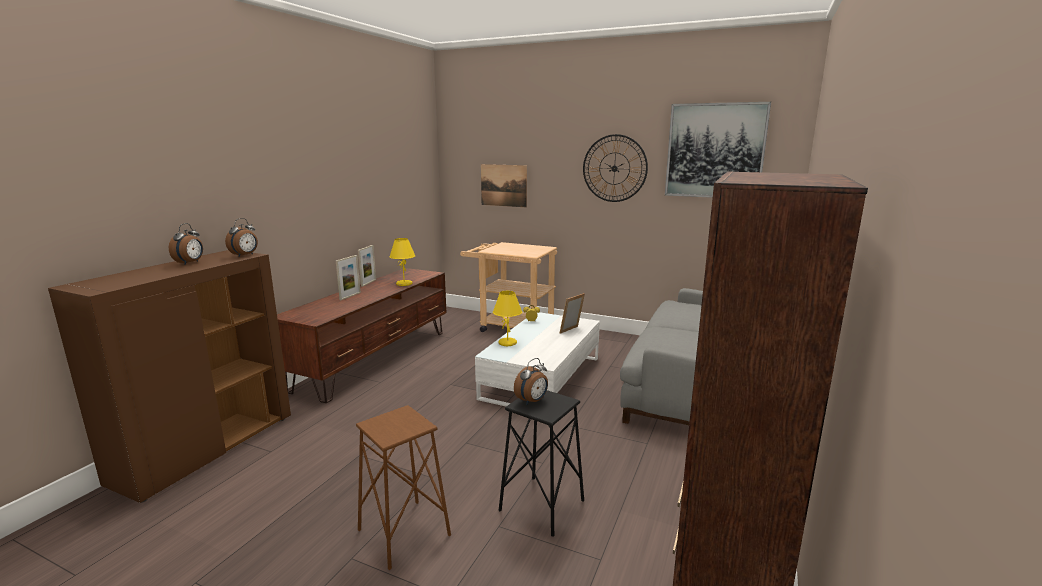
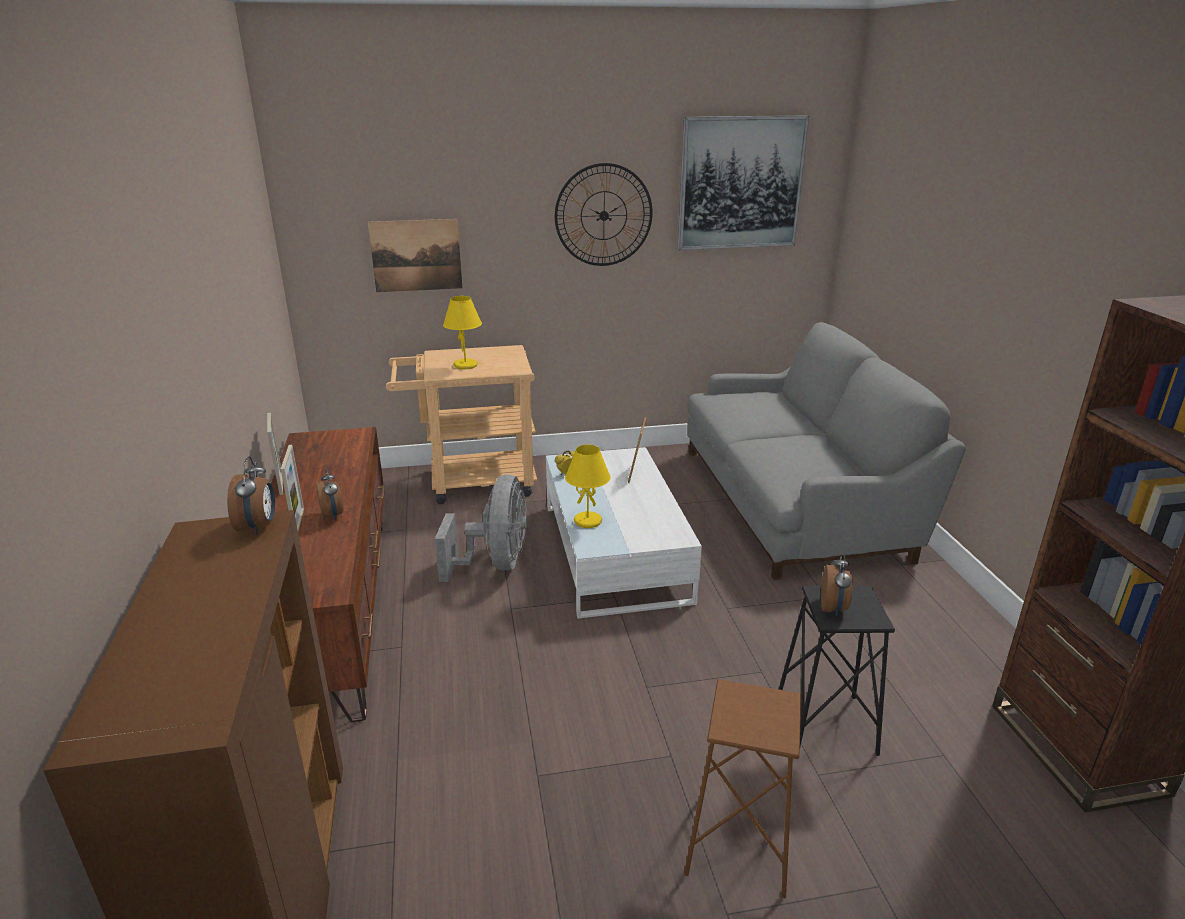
camera: 35 degrees left, 10 degrees up
(190, 263) = (196, 582): alarm clock -> alarm clock (333, 516)
(404, 284) = (350, 469): yellow table lamp -> yellow table lamp (466, 365)
(471, 363) = (495, 563): none -> grey fan

